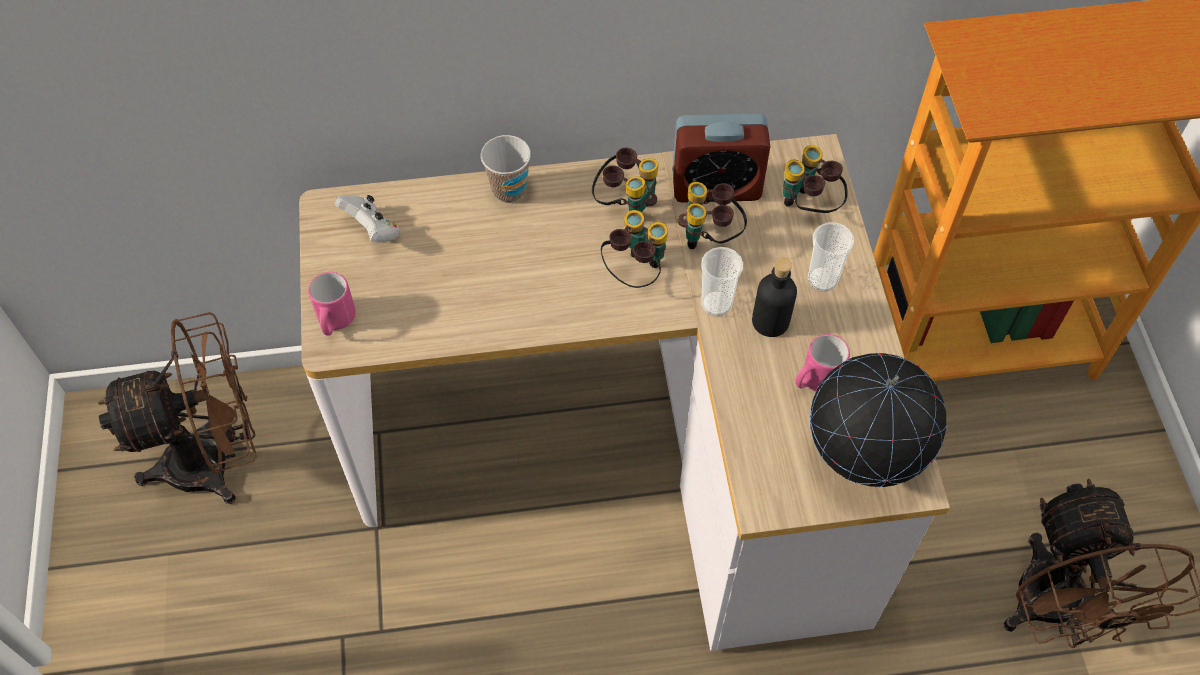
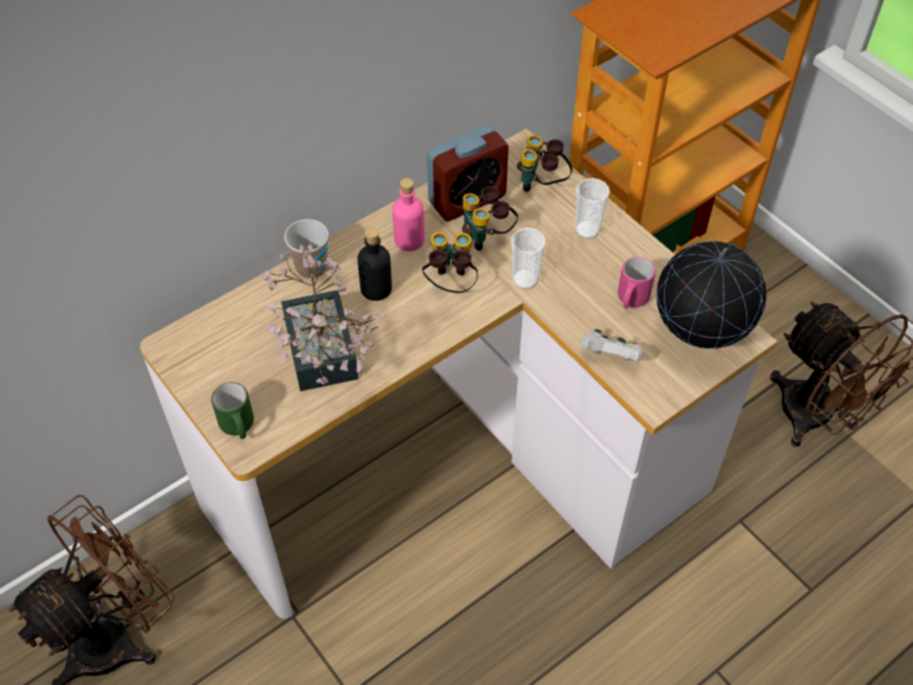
camera: 30 degrees left, 5 degrees down
(335, 322) = (238, 427): pink mug -> green mug
(372, 230) = (221, 345): white game controller -> white game controller (610, 357)
(456, 291) = (322, 360): none -> potted plant
(626, 204) = (409, 240): binoculars -> pink bottle
(770, 321) = (571, 274): black bottle -> black bottle (376, 289)

